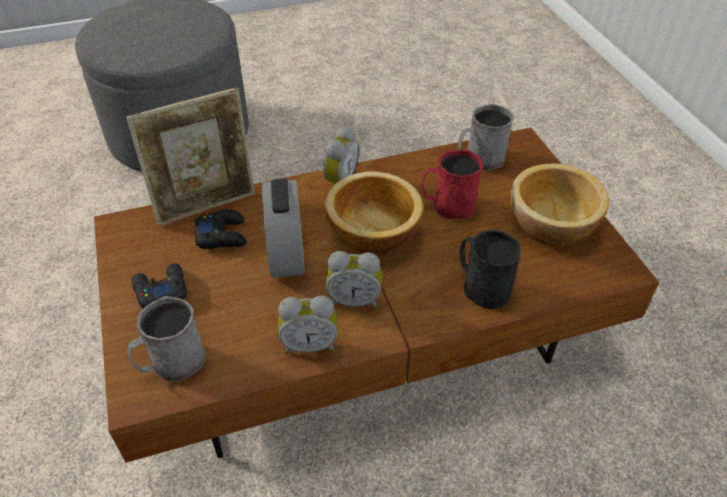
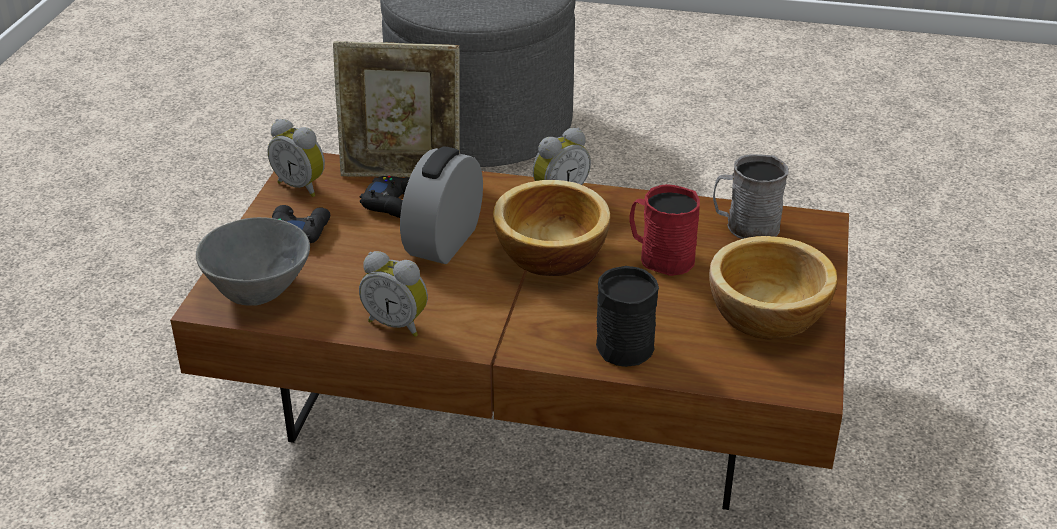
camera: 30 degrees right, 10 degrees down
(171, 364) = (261, 291): grey mug -> grey bowl
(354, 300) = (475, 304): alarm clock -> alarm clock (302, 186)

